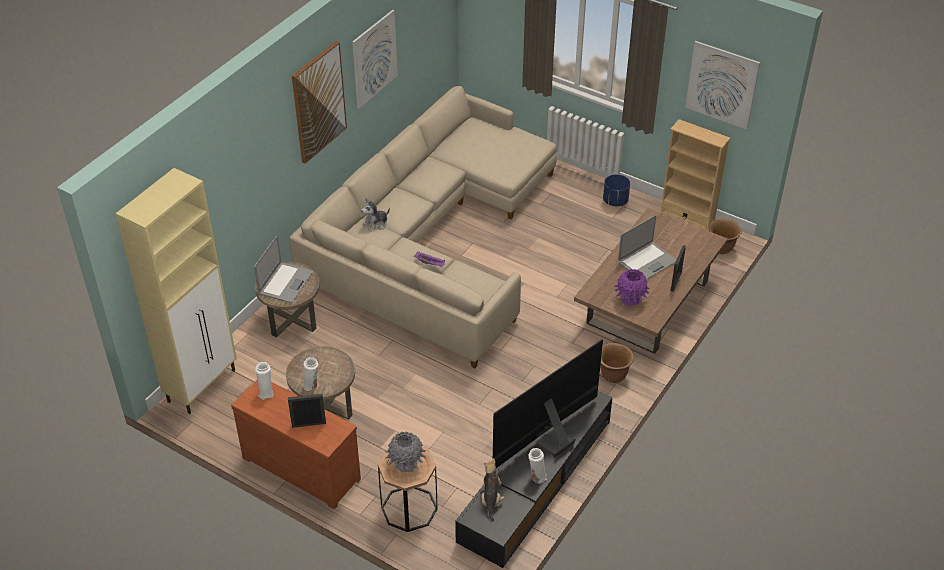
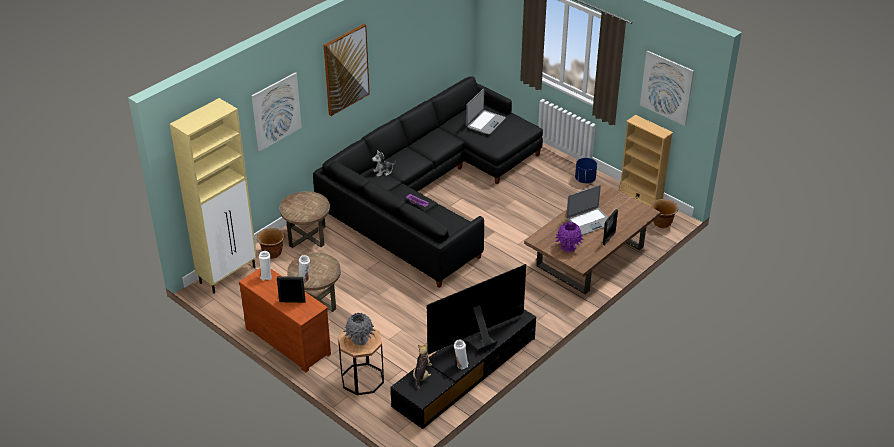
camera: 10 degrees right, 5 degrees down
(285, 283) = (303, 205): laptop -> laptop (485, 123)
(374, 58) = (398, 43): picture -> picture (276, 111)
(431, 239) = (430, 192): beige sofa -> black sofa
(613, 375) = (547, 306): brown planter -> brown planter (272, 253)

